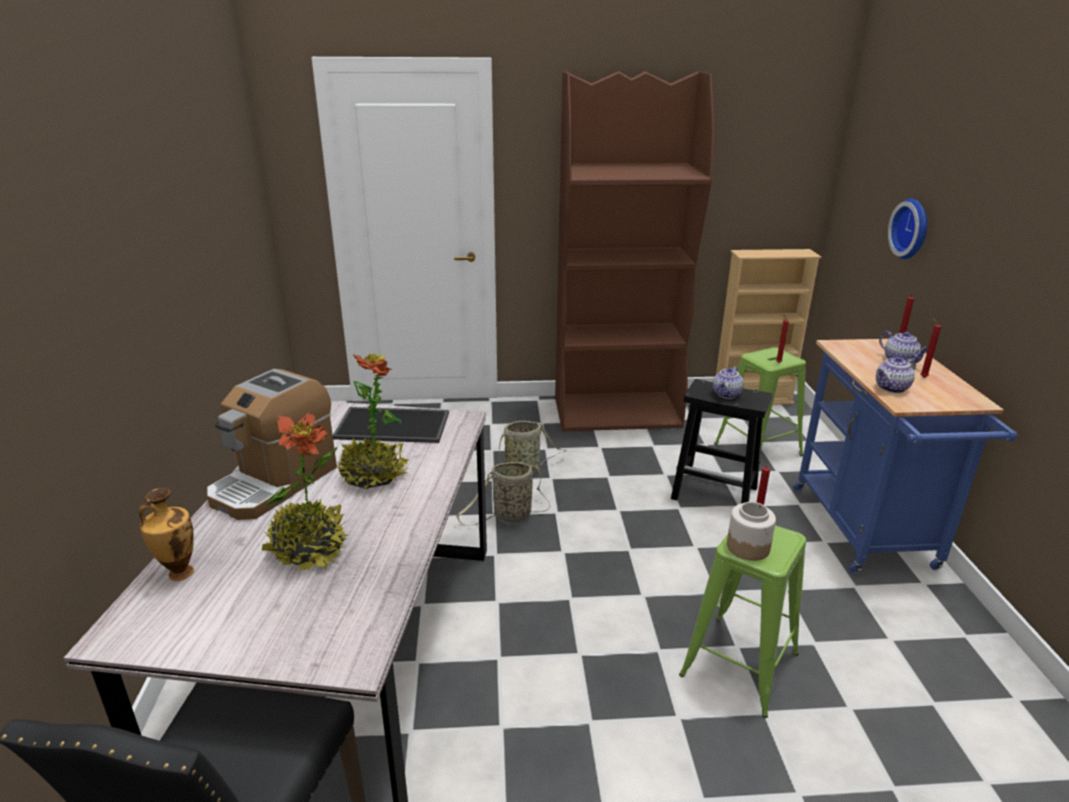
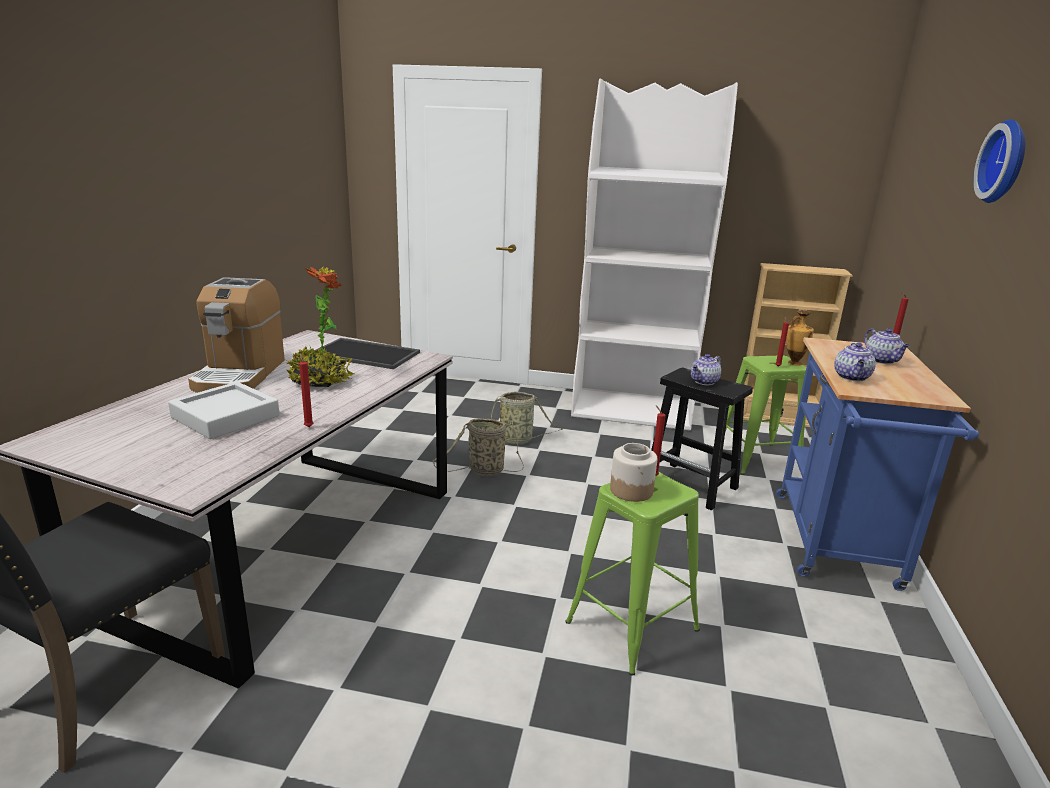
camera: 15 degrees right, 5 degrees down
(179, 573) = (118, 414): vase -> vase (793, 363)
(274, 483) = (240, 374): coffee machine -> coffee machine turned 45 degrees counterclockwise
(309, 550) = (225, 417): potted plant -> grey tray
(618, 412) = (633, 410): brown bookcase -> white bookcase
(891, 388) = (852, 377): teapot -> teapot turned 60 degrees counterclockwise
(912, 229) = (925, 234): wall clock -> wall clock (1007, 162)
(922, 377) = (895, 374): red candle -> red candle (308, 426)

